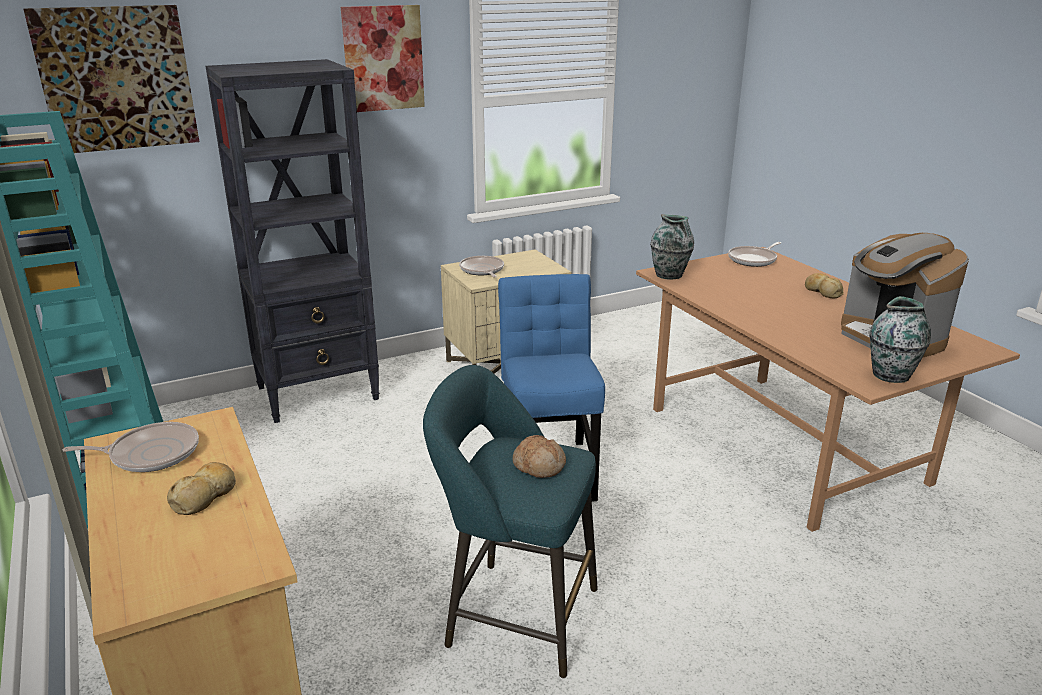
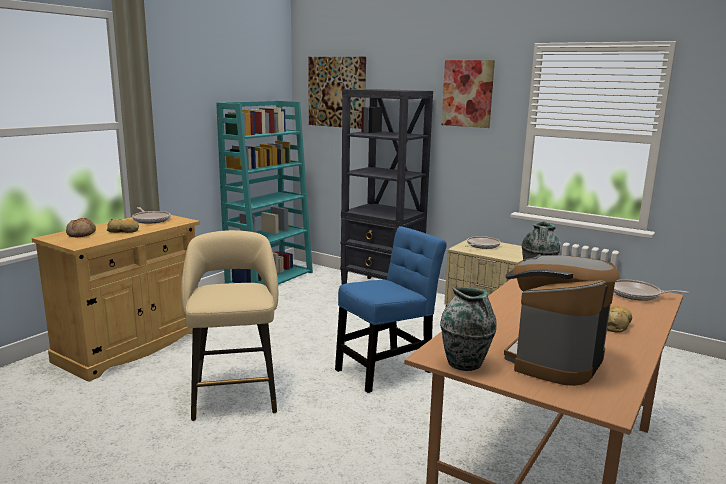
camera: 60 degrees right, 10 degrees down
(514, 615) = (235, 393): turquoise stool -> beige stool
(539, 465) = (235, 293): bread -> bread (82, 234)

